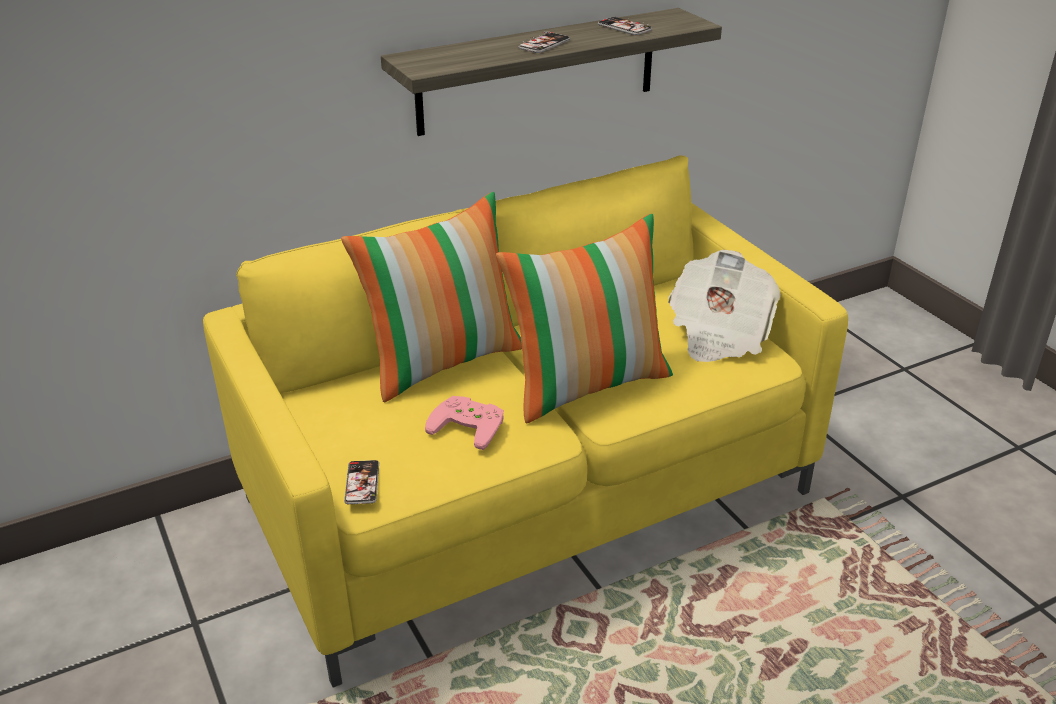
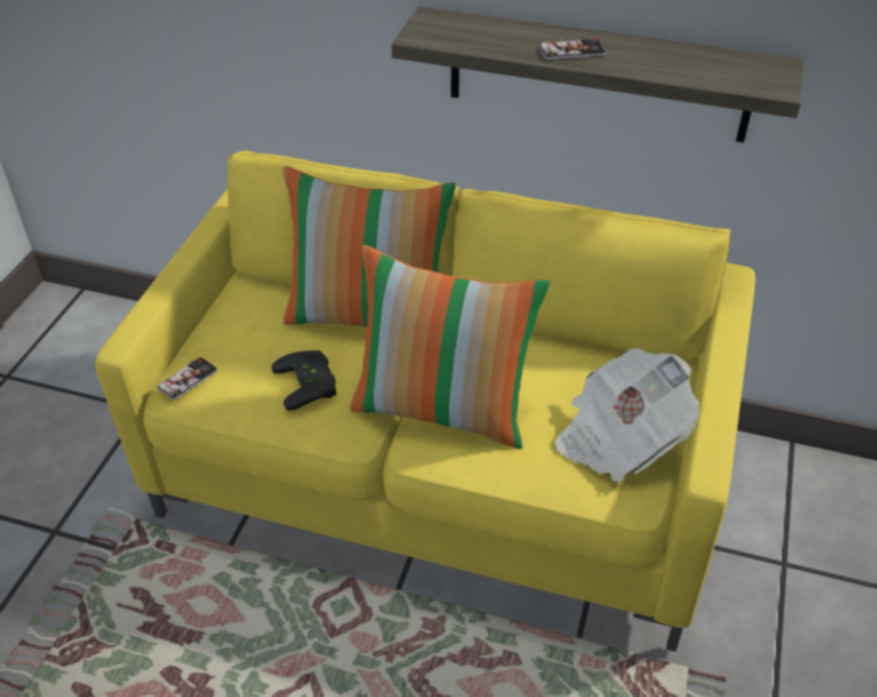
camera: 45 degrees right, 10 degrees up
(470, 424) = (310, 383): pink game controller -> black game controller
(624, 27) = (689, 62): phone -> none

